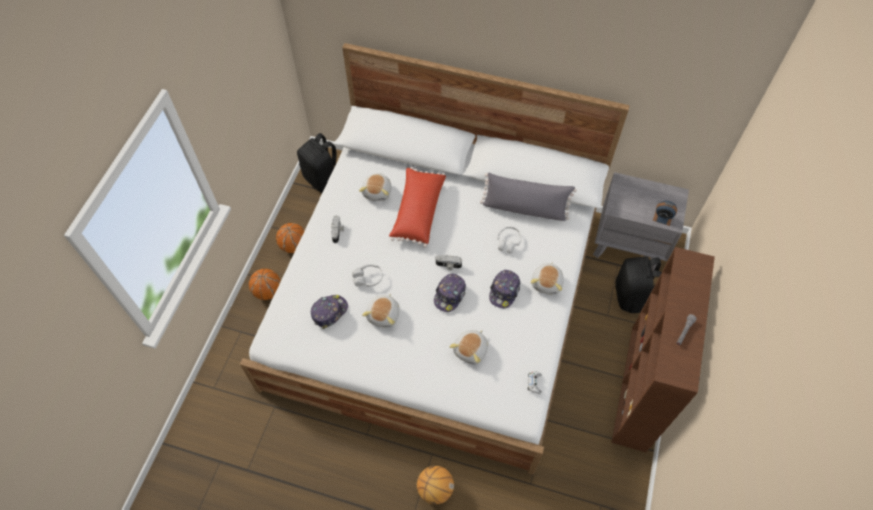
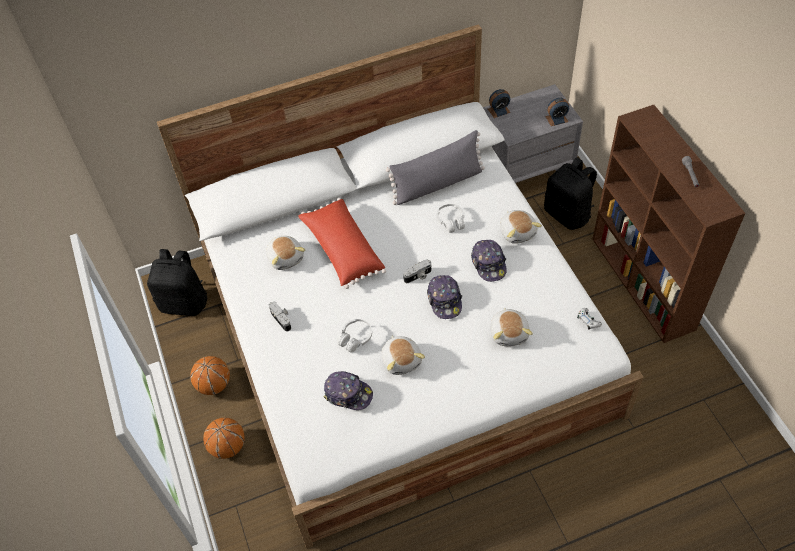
camera: 35 degrees left, 5 degrees down
(329, 312) = (348, 394): cap -> cap turned 105 degrees clockwise
(435, 489) = (561, 498): basketball -> none
(624, 182) = (499, 110): none -> alarm clock

